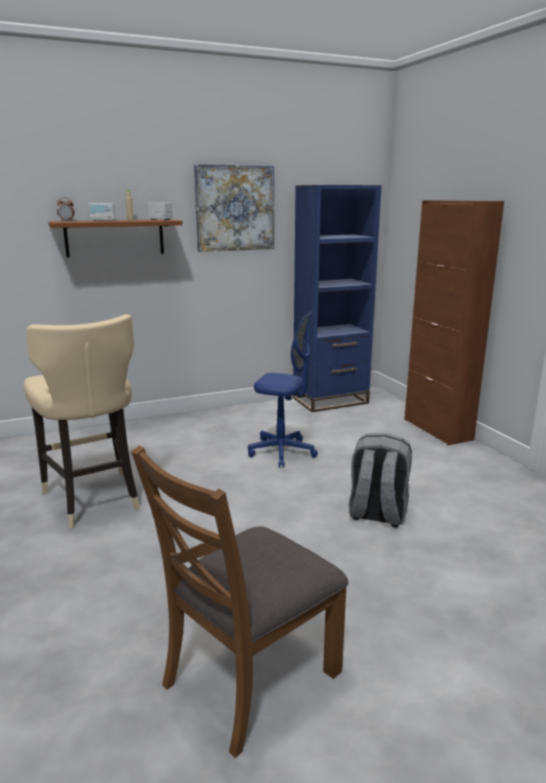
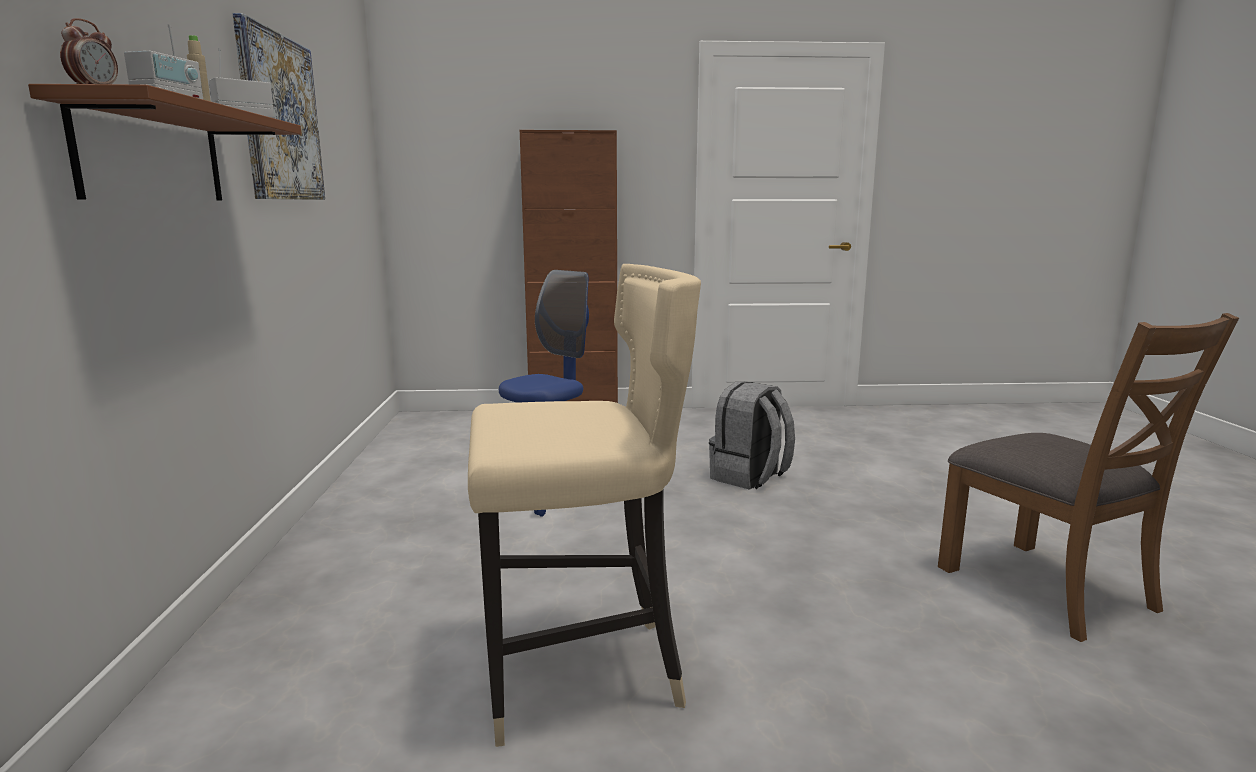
camera: 70 degrees left, 5 degrees down
(330, 400) = (411, 440): blue bookcase -> none

